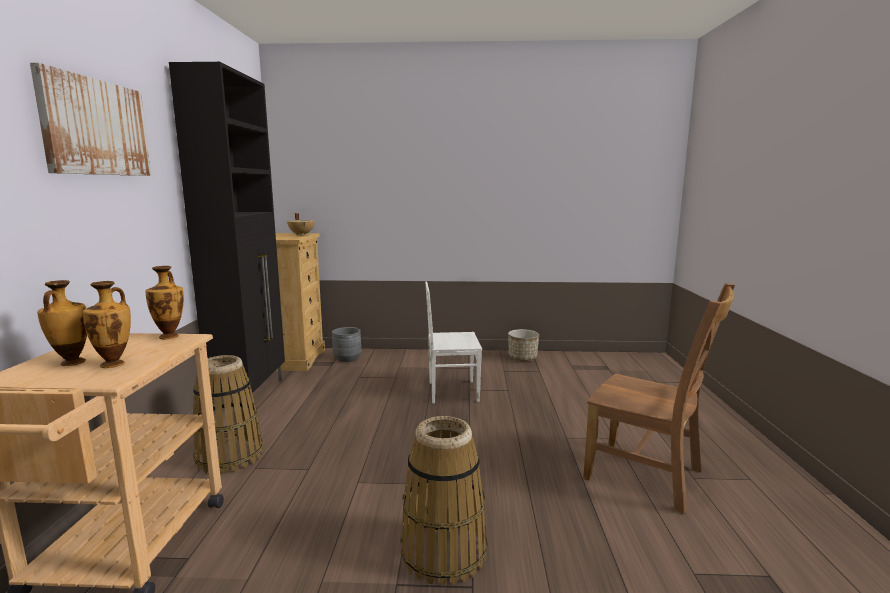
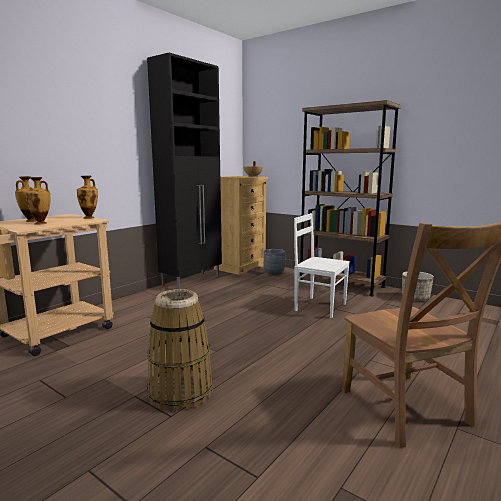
camera: 35 degrees right, 0 degrees up
(96, 127) = (85, 98): picture -> none
(230, 456) = (142, 307): basket -> none
(438, 357) = (341, 284): none -> brown bookcase

